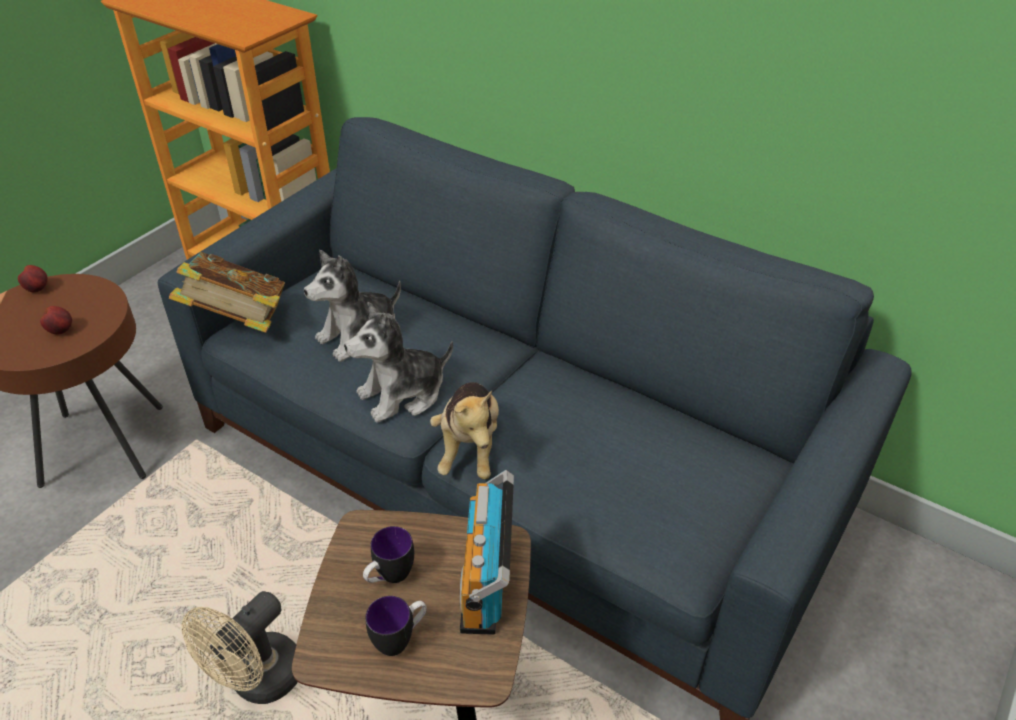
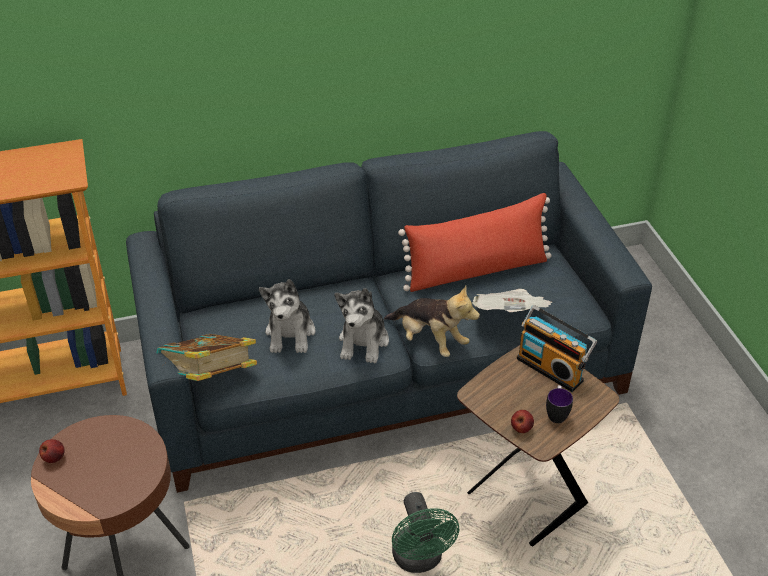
camera: 50 degrees left, 0 degrees up
(61, 330) = (125, 462): apple -> apple (521, 428)
(258, 681) = (420, 560): beige fan -> green fan
(389, 578) = (516, 399): mug -> none
(584, 493) = (509, 316): none -> newspaper
(637, 418) = (476, 270): none -> red pillow

